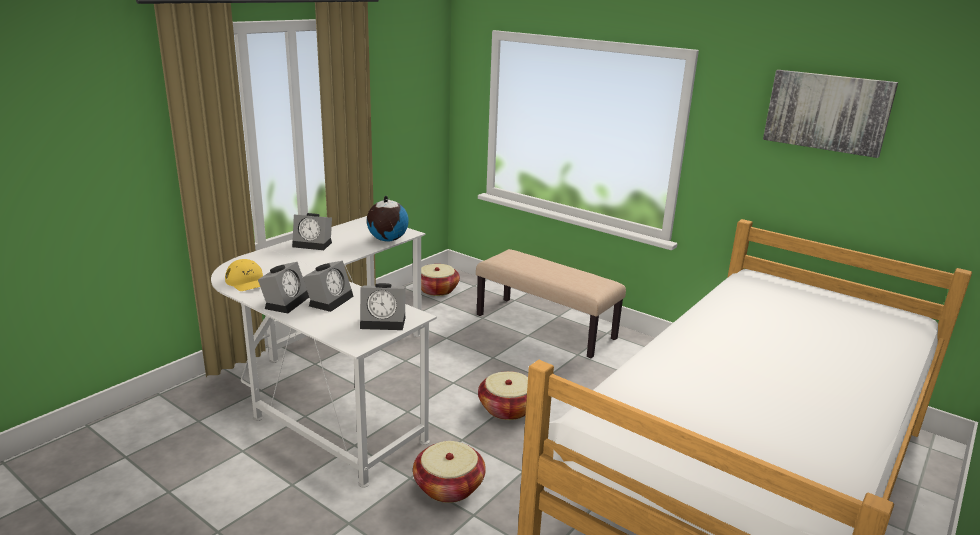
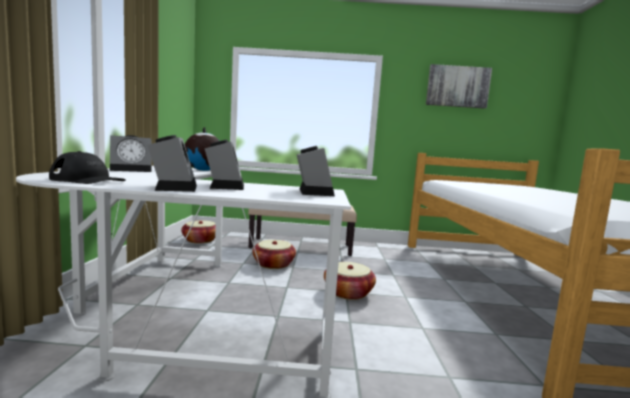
camera: 35 degrees left, 15 degrees down
(247, 282) = (88, 180): yellow cap -> black cap
(385, 322) = (312, 192): alarm clock -> alarm clock turned 60 degrees counterclockwise
(448, 486) = (396, 362): basket -> basket (273, 264)

